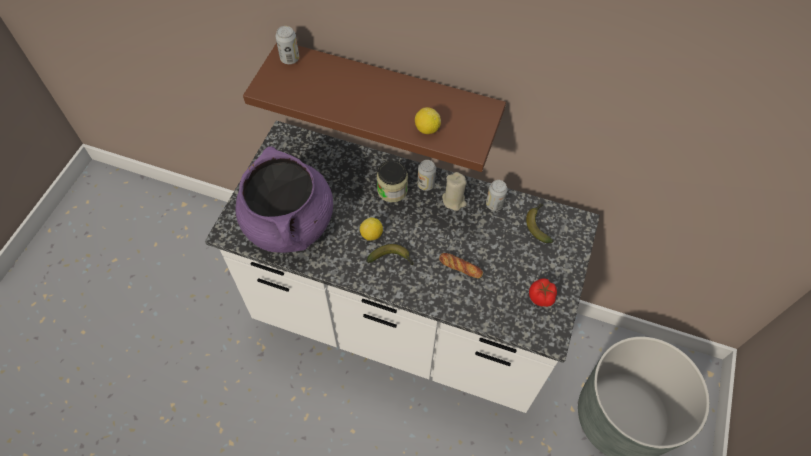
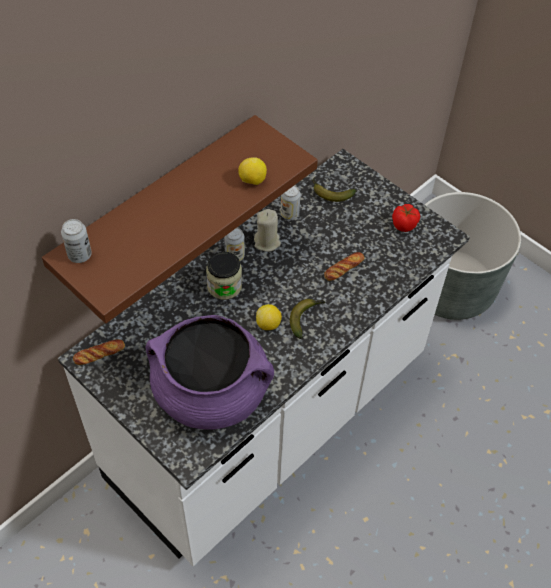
camera: 65 degrees left, 5 degrees down
(290, 141) = (99, 354): none -> bread

